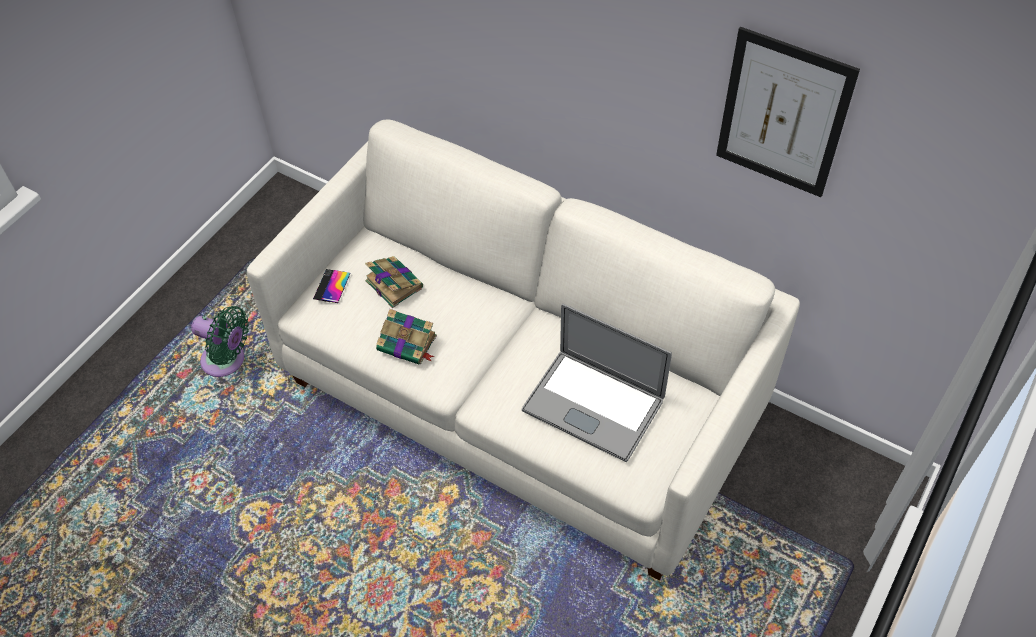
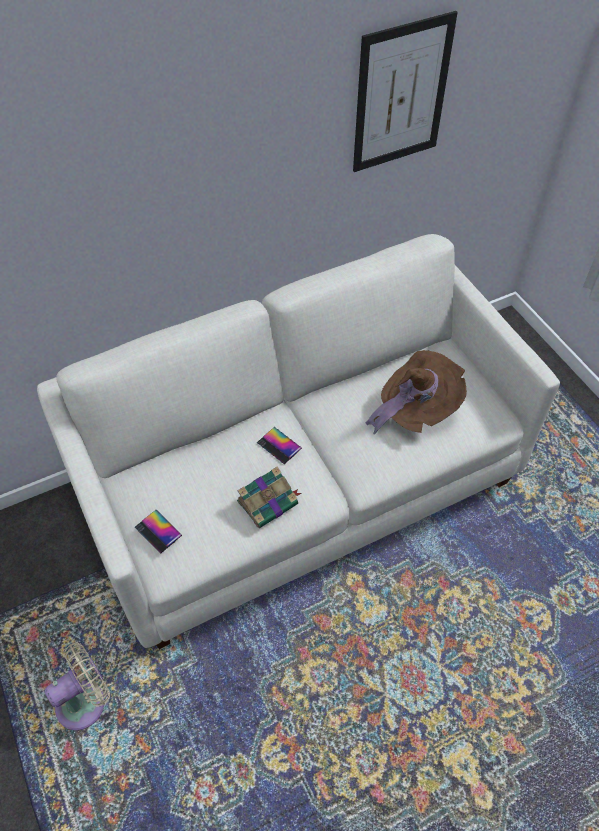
camera: 60 degrees left, 0 degrees up
(227, 361) = (86, 701): green fan -> beige fan
(393, 283) = (195, 482): book -> none
(473, 320) = (279, 445): none -> phone
(593, 405) = (415, 409): laptop -> brown hat

